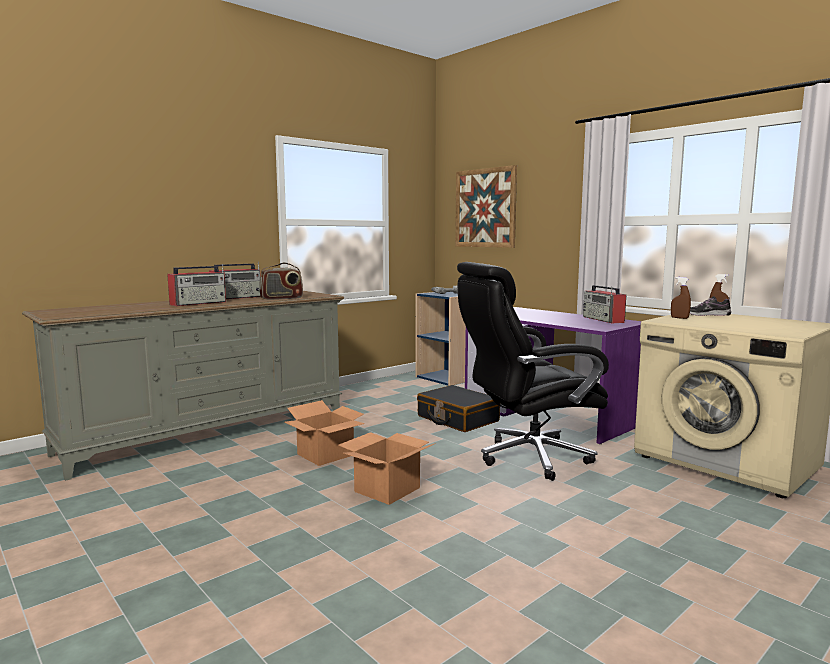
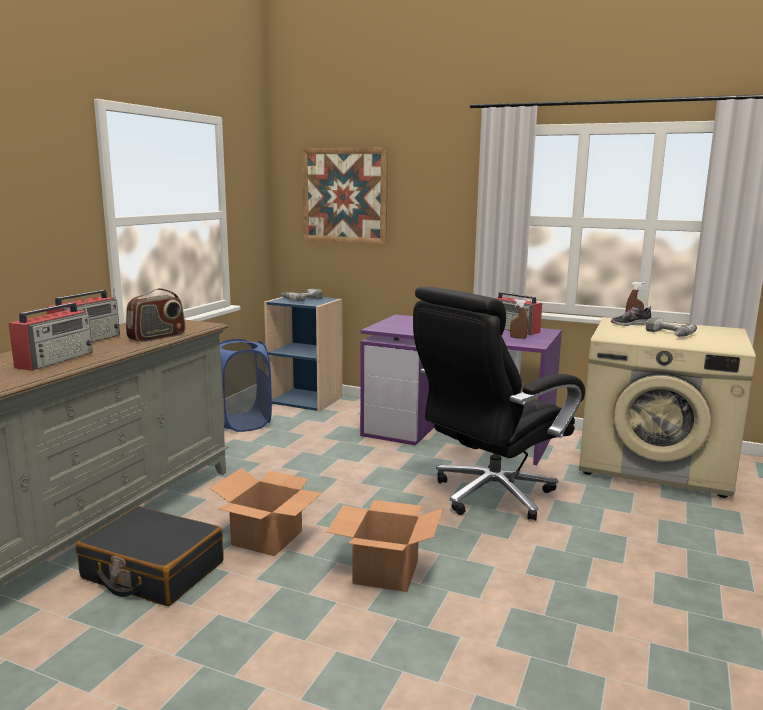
camera: 25 degrees left, 5 degrees up
(383, 386) = (242, 422): none -> blue laundry basket
(457, 419) = (370, 457): black suitcase -> black suitcase (152, 571)
(679, 318) = (616, 331): brown spray bottle -> brown spray bottle (518, 338)
(732, 322) = (667, 334): none -> power drill

